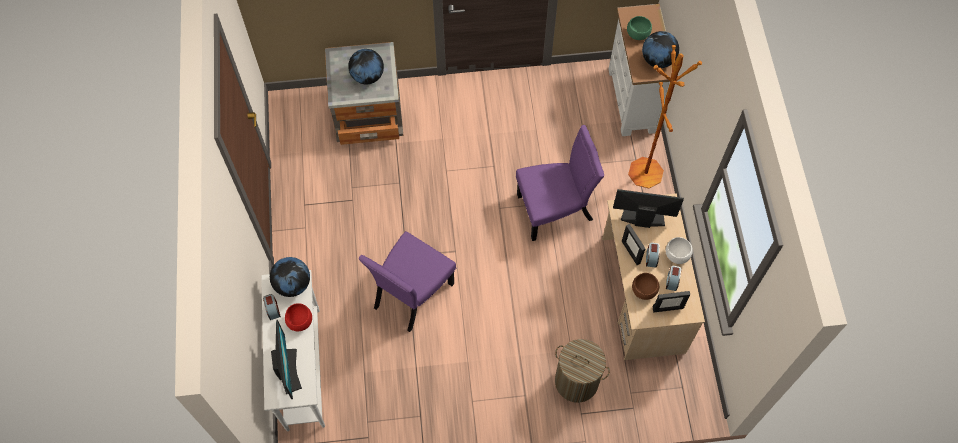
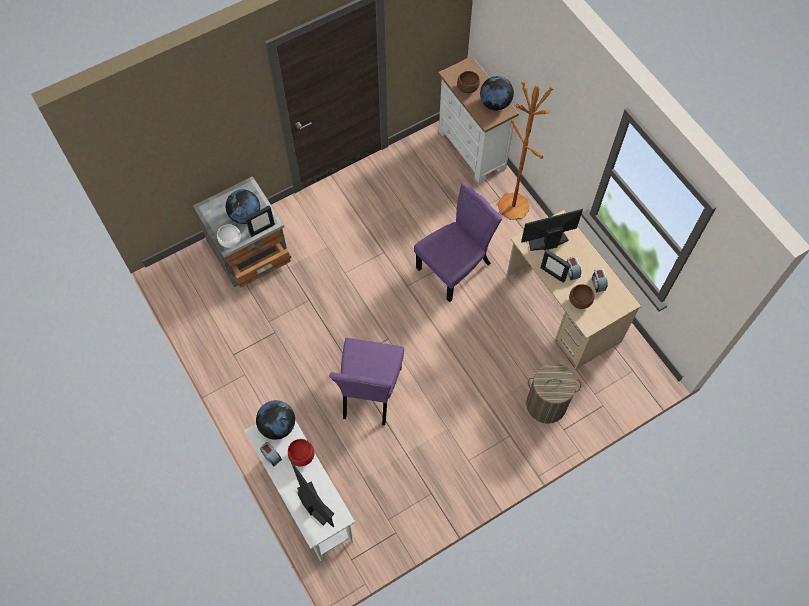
camera: 25 degrees left, 0 degrees up
(637, 34) = (467, 88): green bowl -> brown bowl
(667, 308) = (606, 307): picture frame -> picture frame (262, 229)
(677, 256) = (591, 261): white bowl -> white bowl (231, 242)

